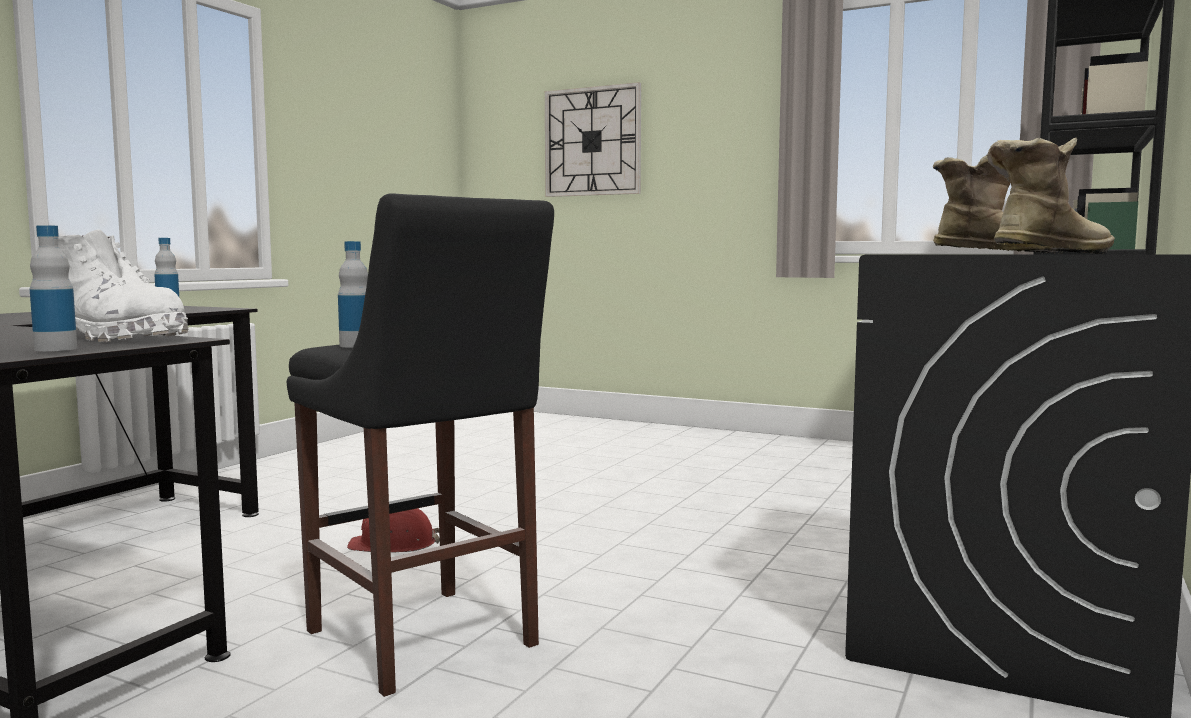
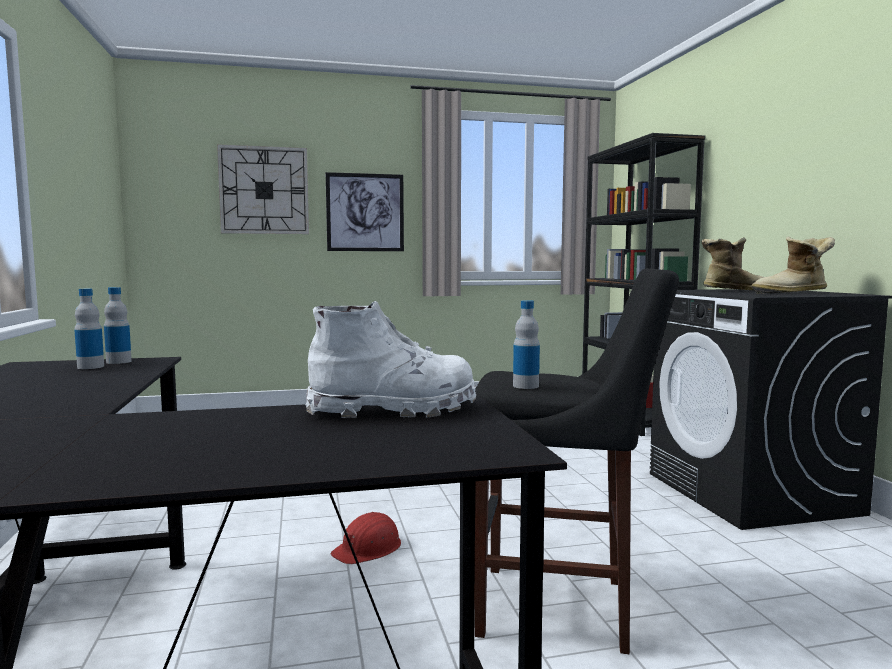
camera: 40 degrees left, 0 degrees up
(56, 349) = (468, 432): bottle -> bottle (119, 362)
(710, 161) = (365, 212): none -> picture
(1044, 253) = (793, 293): boot -> boot turned 120 degrees counterclockwise

